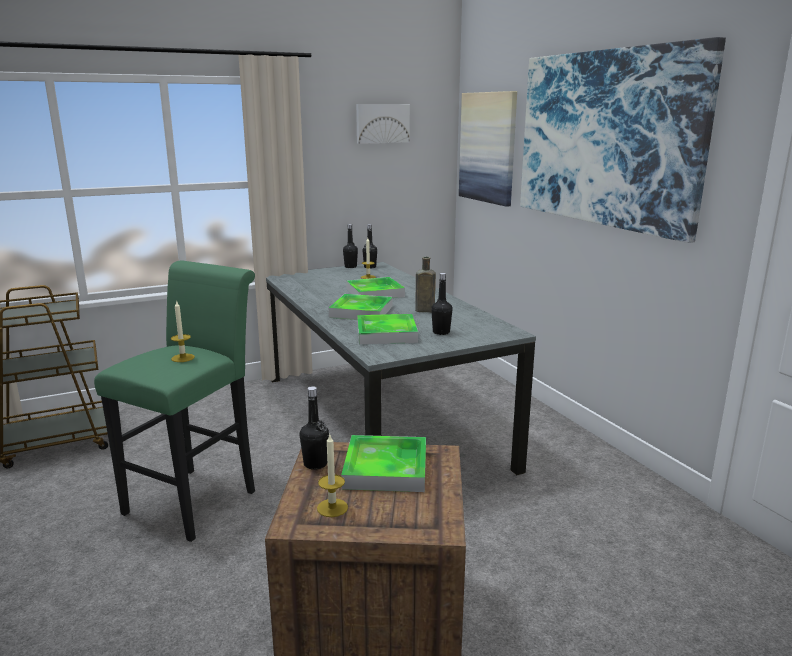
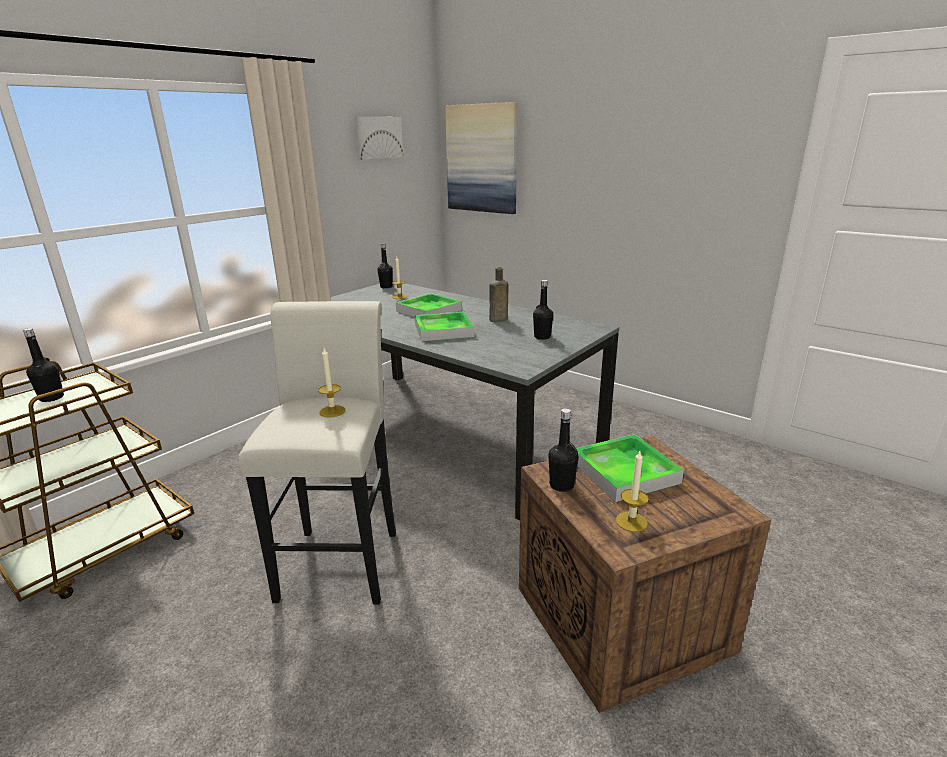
camera: 25 degrees left, 5 degrees up
(197, 498) = (342, 558): green stool -> white stool
(350, 267) = (367, 289): black bottle -> black bottle (52, 398)
(386, 333) = (498, 347): tray -> none
(605, 139) = (629, 144): picture -> none

